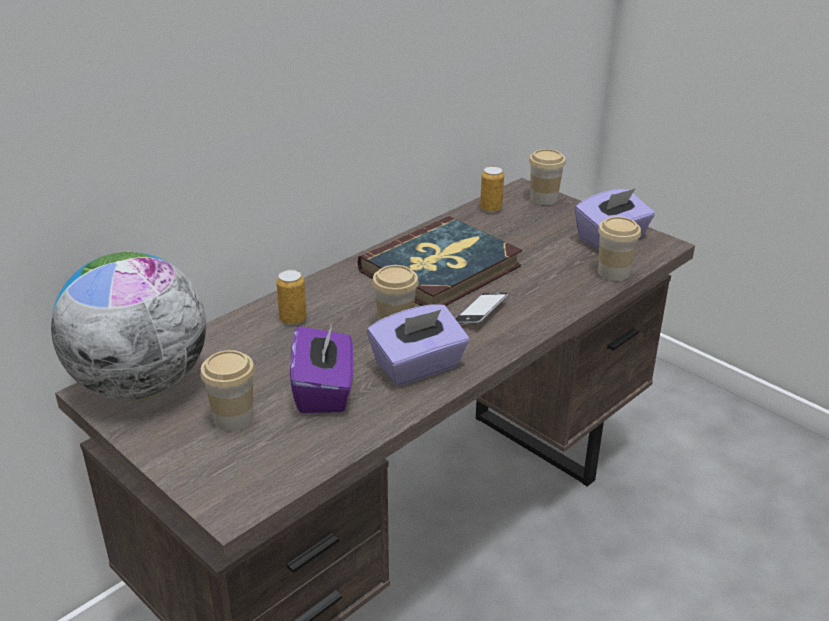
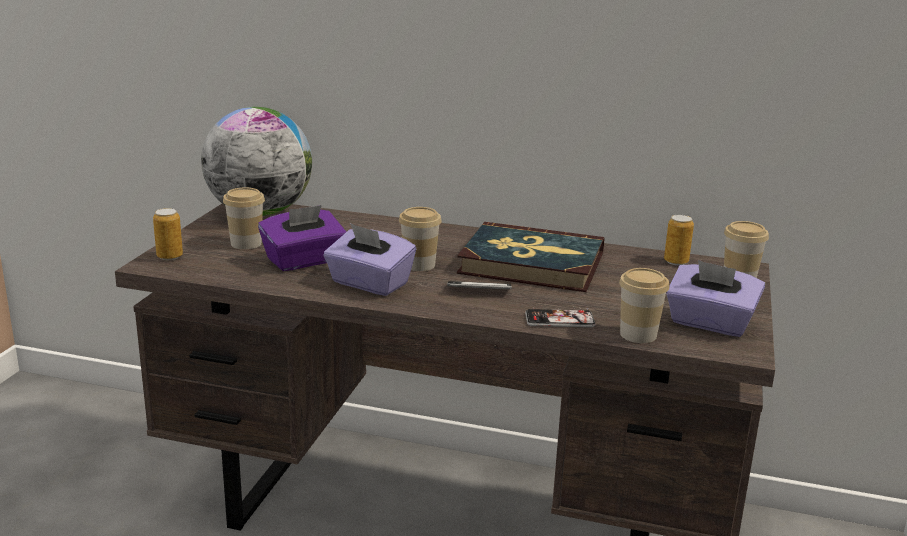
camera: 60 degrees right, 10 degrees down
(293, 319) = (386, 232): can -> can (169, 256)
(566, 296) = (559, 320): none -> phone

